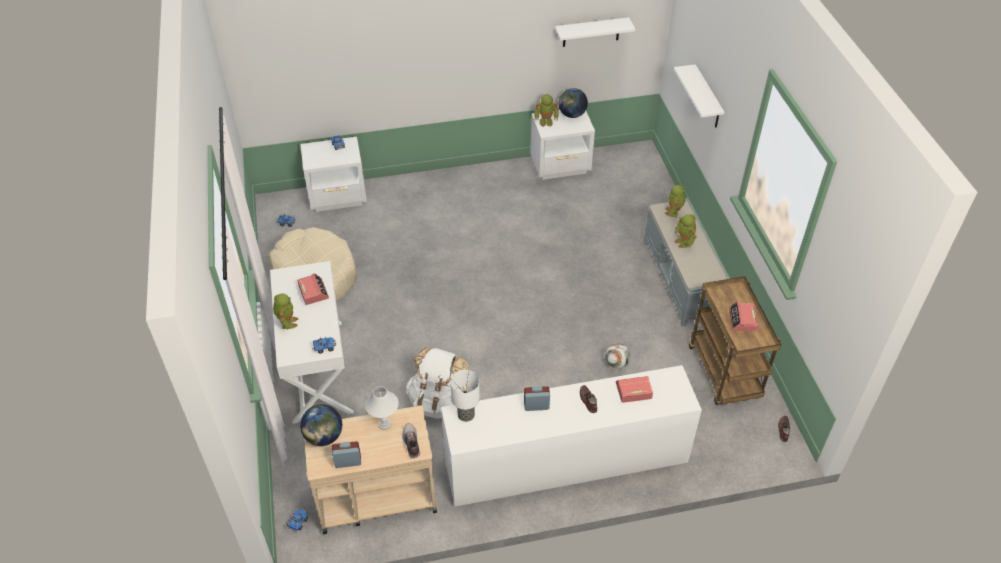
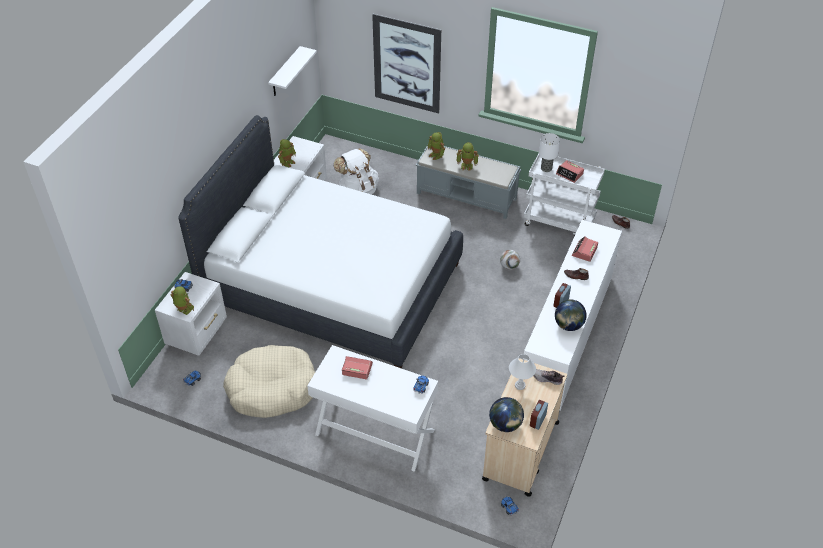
camera: 55 degrees left, 0 degrees up
(287, 322) = (375, 398): toy robot -> toy robot (183, 310)
(438, 401) = (463, 375): white backpack -> white backpack (358, 189)
(466, 415) = (541, 341): table lamp -> table lamp (546, 168)
(468, 246) = (332, 283): none -> white bed
(572, 115) = (295, 146): globe -> globe (568, 325)
(707, 98) = (407, 64): white shelf -> picture
(725, 373) = (559, 222): brown cart -> white cart

